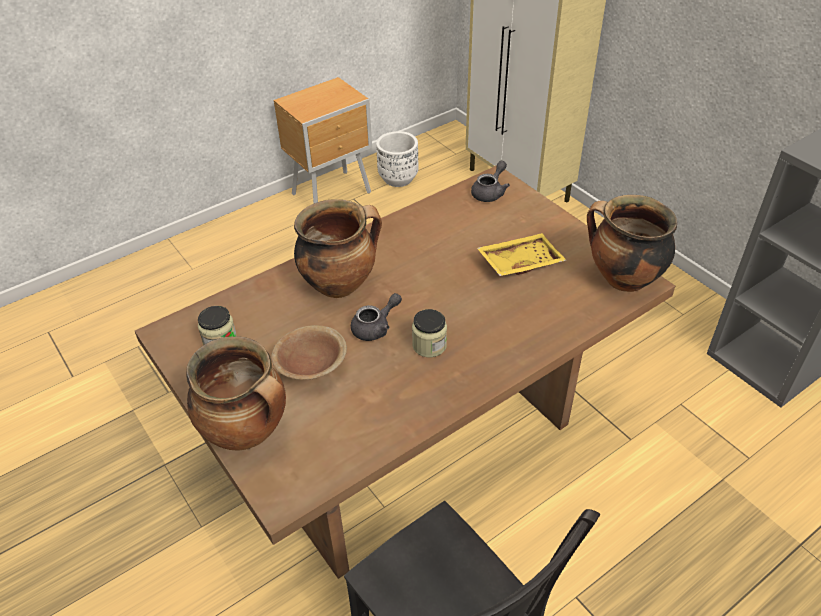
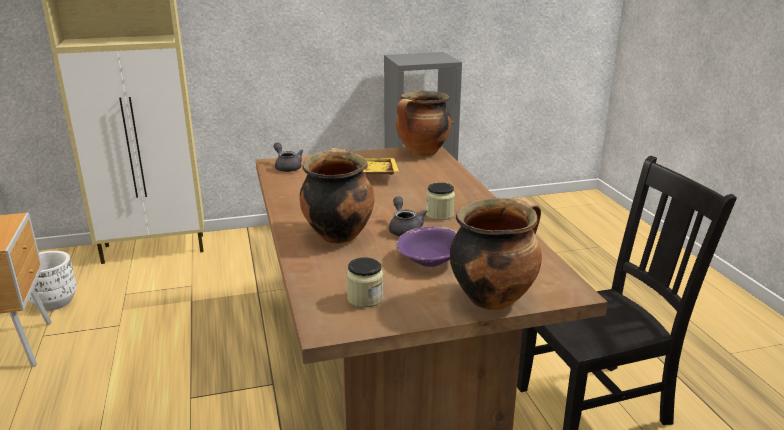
camera: 70 degrees left, 20 degrees down
(311, 366) = (430, 260): brown bowl -> purple bowl

